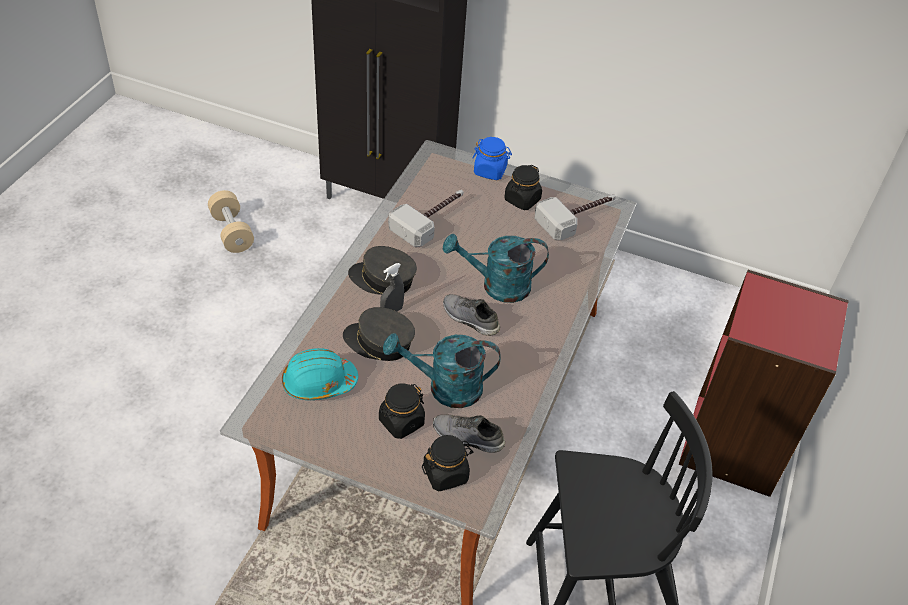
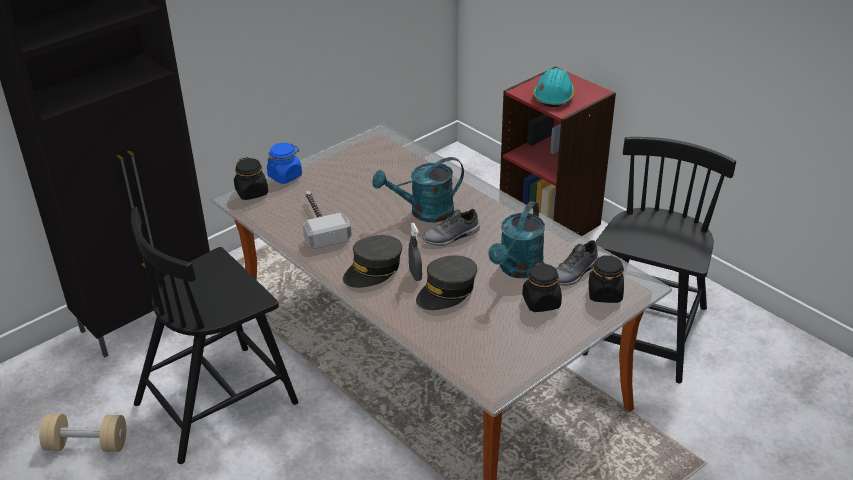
camera: 60 degrees left, 10 degrees down
(314, 286) = (218, 401): none -> black chair
(319, 383) = (472, 338): turquoise hard hat -> turquoise hard hat (553, 97)
(497, 286) = (424, 212): turquoise watering can -> turquoise watering can turned 45 degrees clockwise
(522, 200) = (334, 171): black jar -> black jar (252, 192)
(578, 217) = (377, 152): hammer -> none

